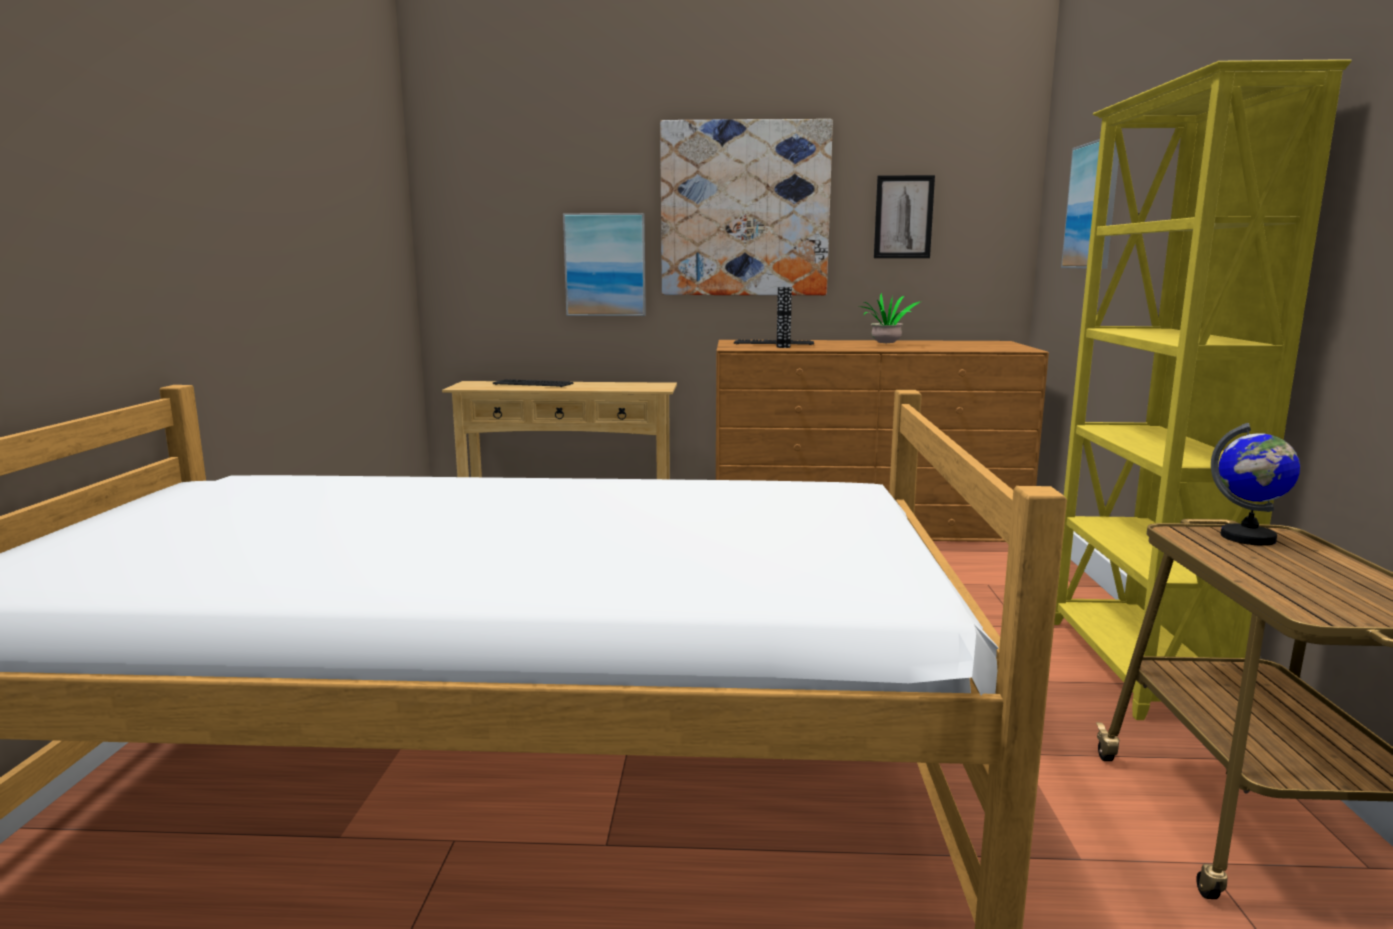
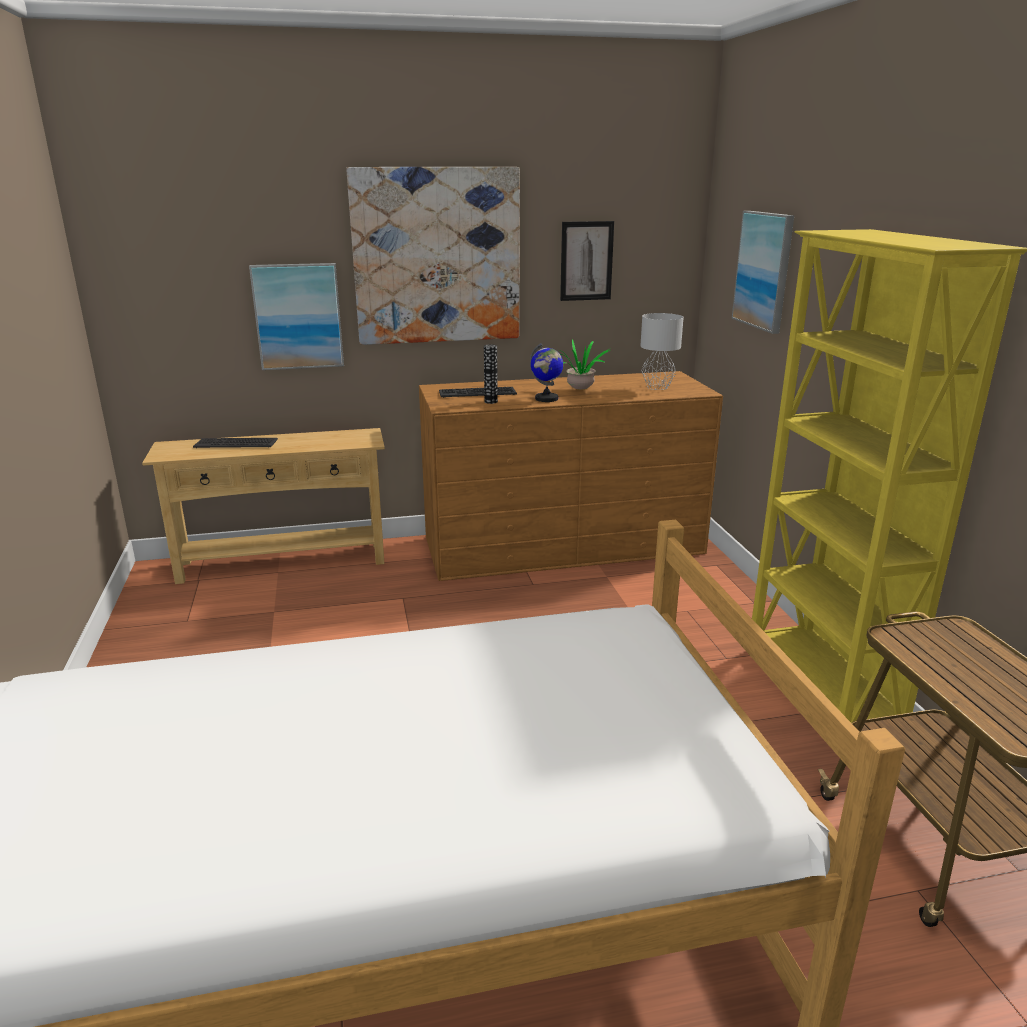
camera: 15 degrees left, 10 degrees up
(974, 346) = (657, 387): none -> grey table lamp
(1248, 538) = (941, 637): globe -> globe (546, 399)

